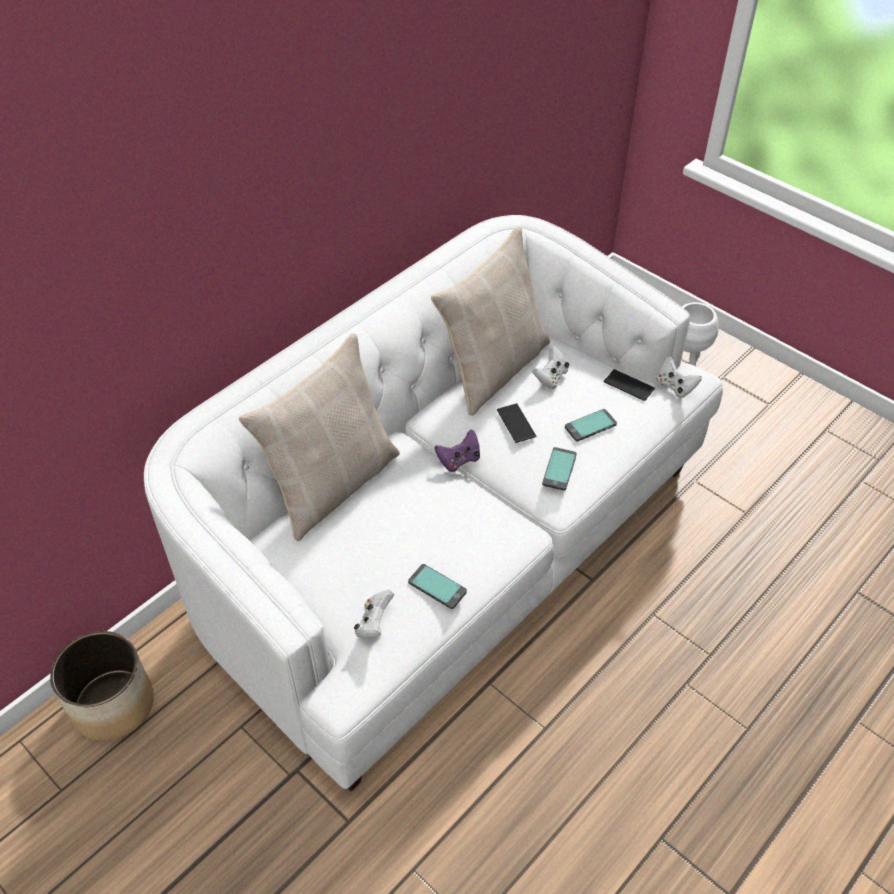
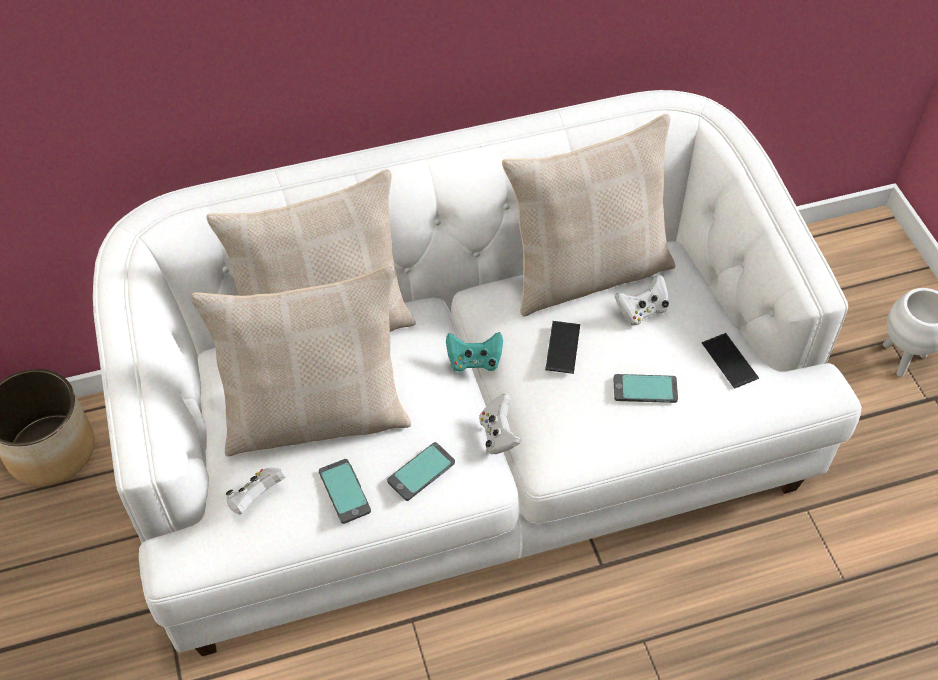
camera: 30 degrees right, 5 degrees up
(376, 546) = (316, 415): none -> beige pillow
(459, 460) = (474, 361): purple game controller -> turquoise game controller
(559, 469) = (572, 424): phone -> phone (421, 472)
(675, 387) = (787, 387): white game controller -> white game controller (498, 435)

